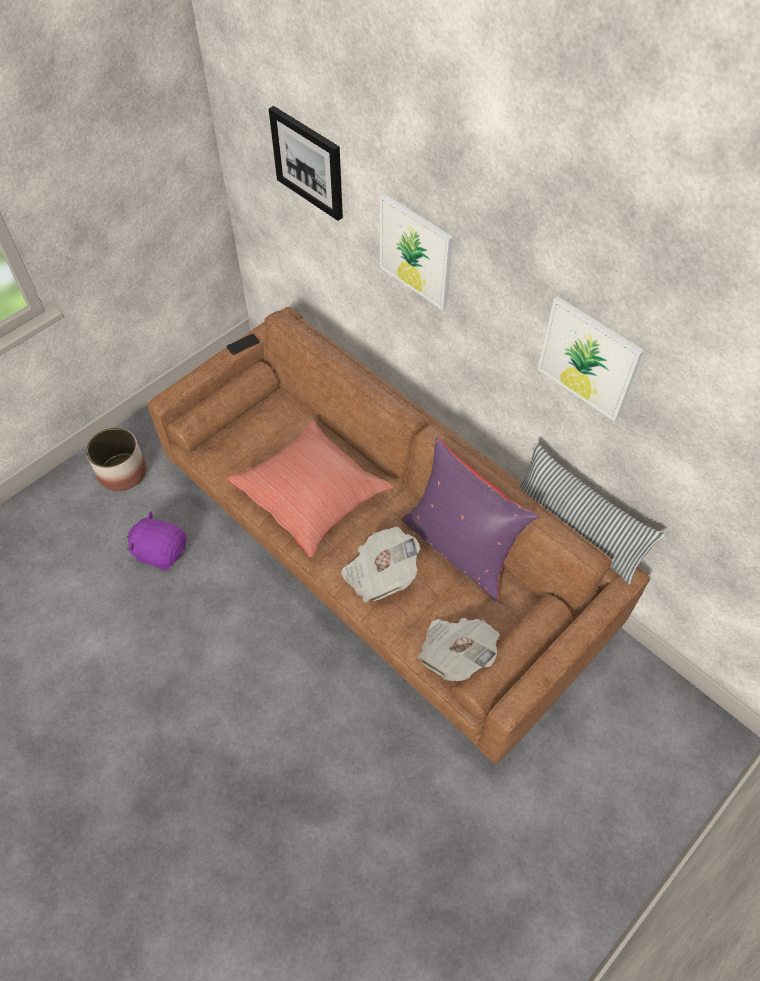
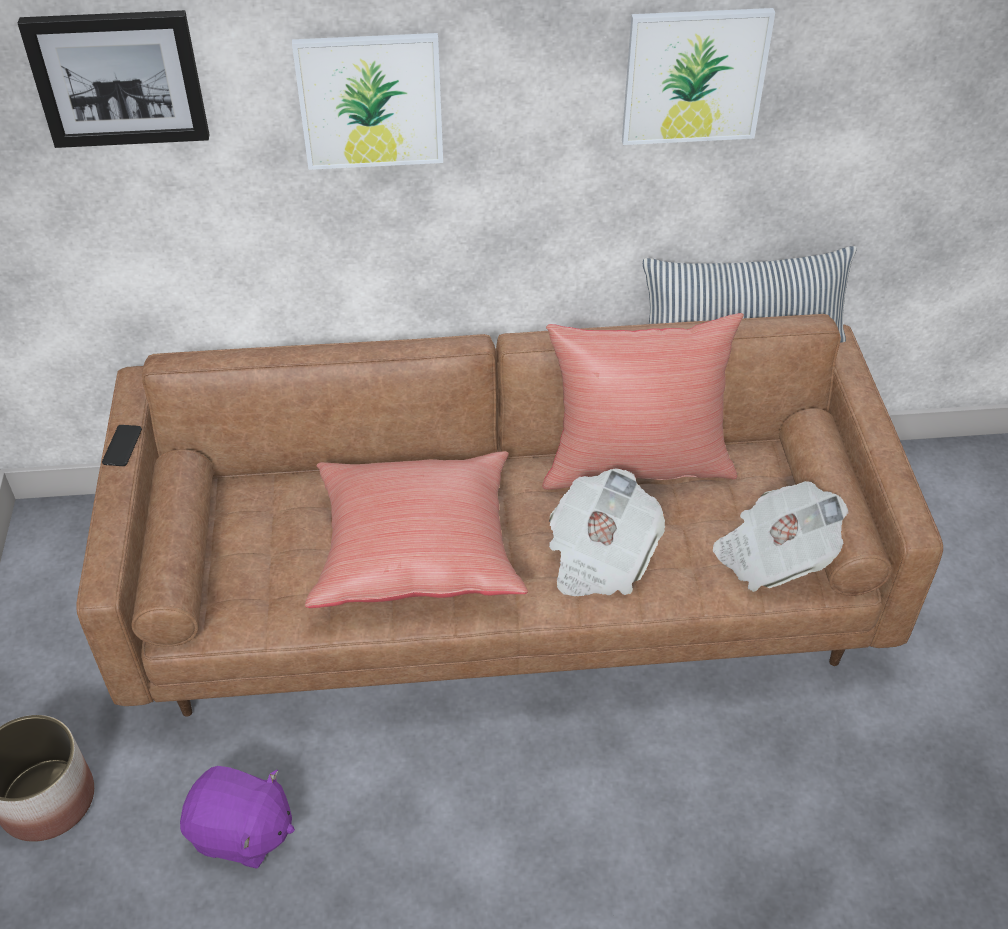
camera: 50 degrees left, 10 degrees down
(161, 551) = (241, 833): purple plush toy -> purple plush toy turned 135 degrees counterclockwise
(460, 547) = (636, 463): purple pillow -> red pillow

